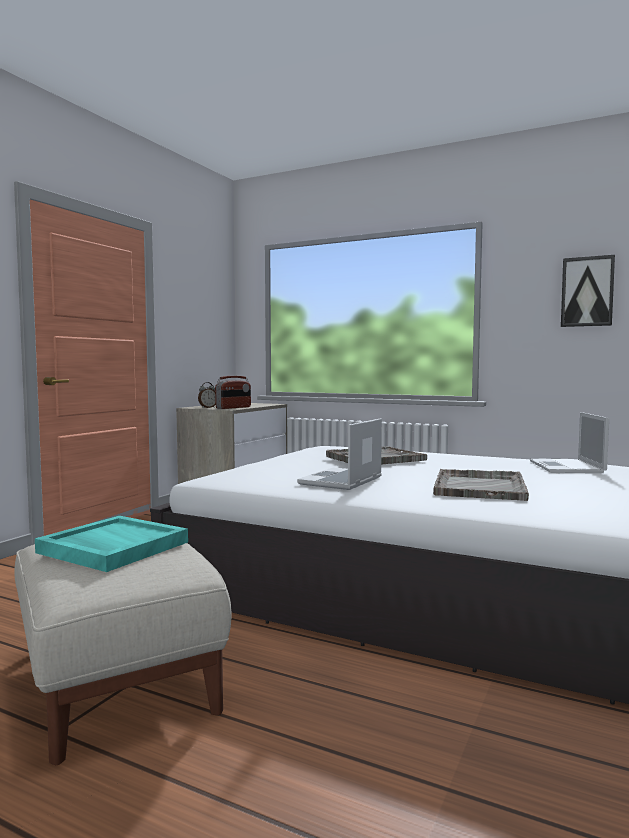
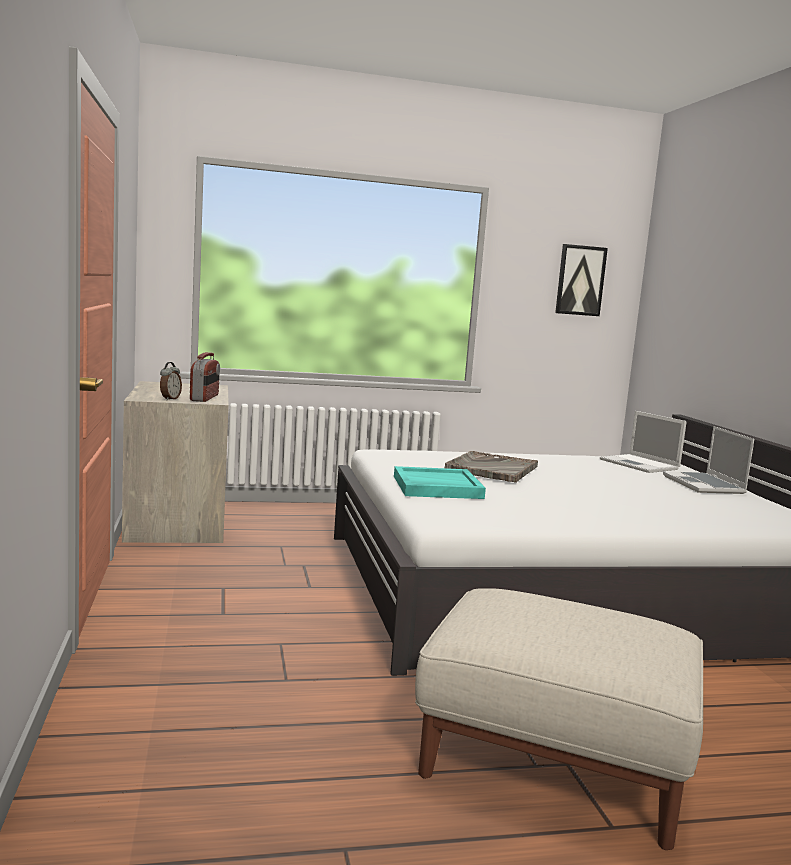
camera: 40 degrees left, 5 degrees up
(112, 547) = (563, 623): turquoise tray -> turquoise tray (436, 487)
(341, 481) = (556, 505): laptop -> laptop (705, 485)
(479, 487) = (658, 497): grey tray -> none

